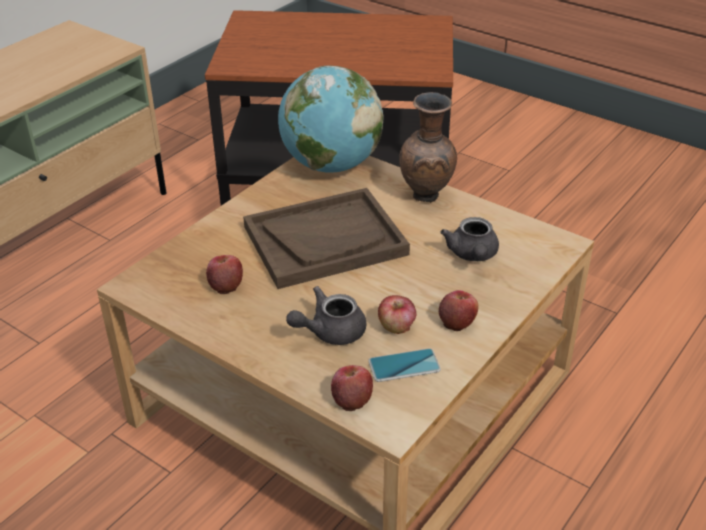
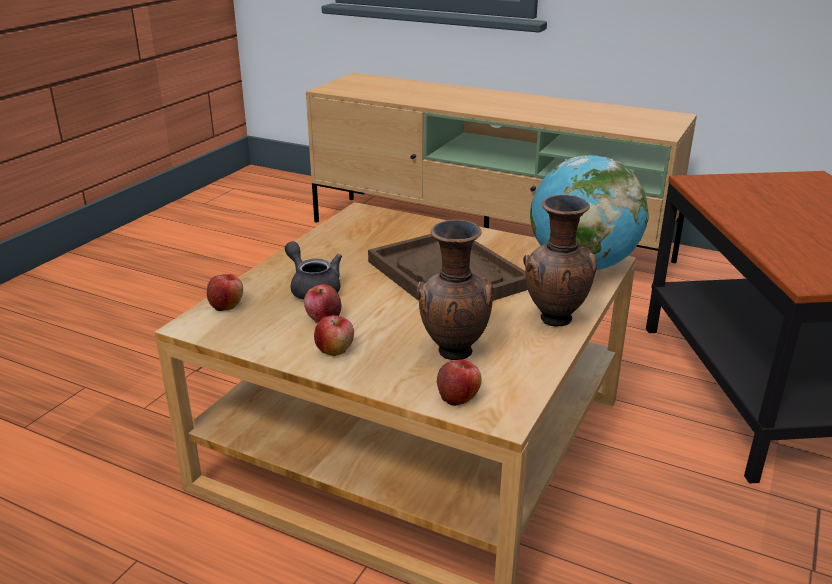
camera: 80 degrees right, 10 degrees down
(226, 285) = (369, 242): apple -> apple (458, 397)
(404, 366) = (268, 325): phone -> none
(472, 255) = (453, 354): grey teapot -> brown vase

